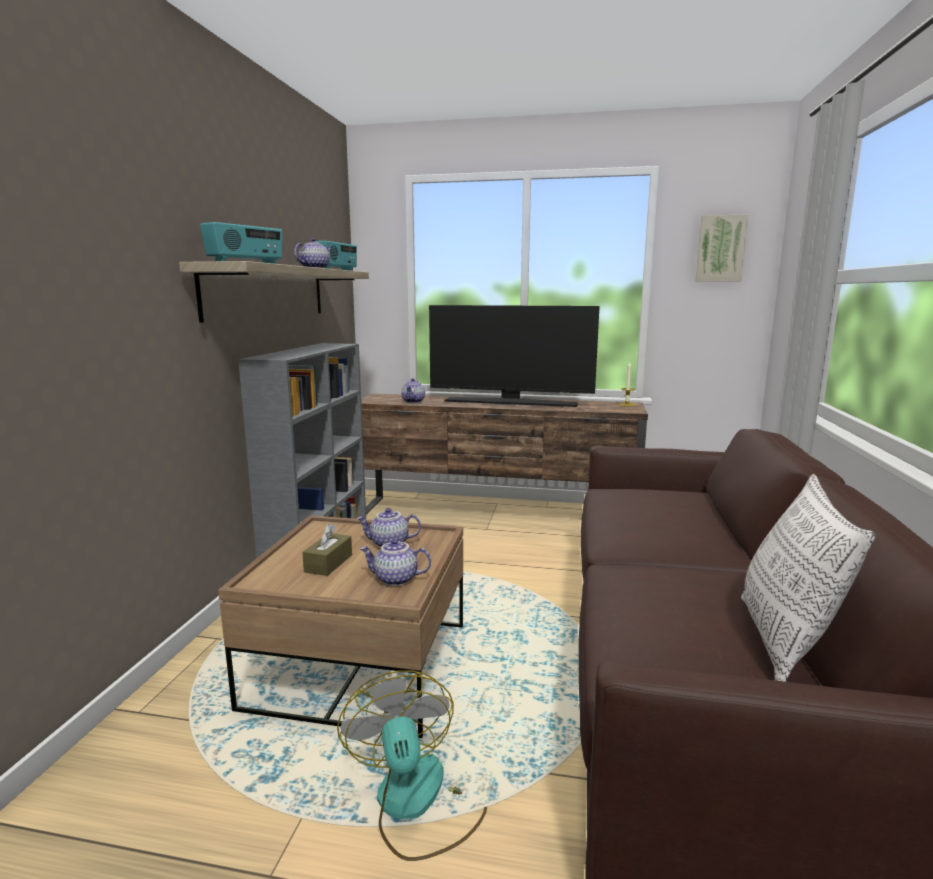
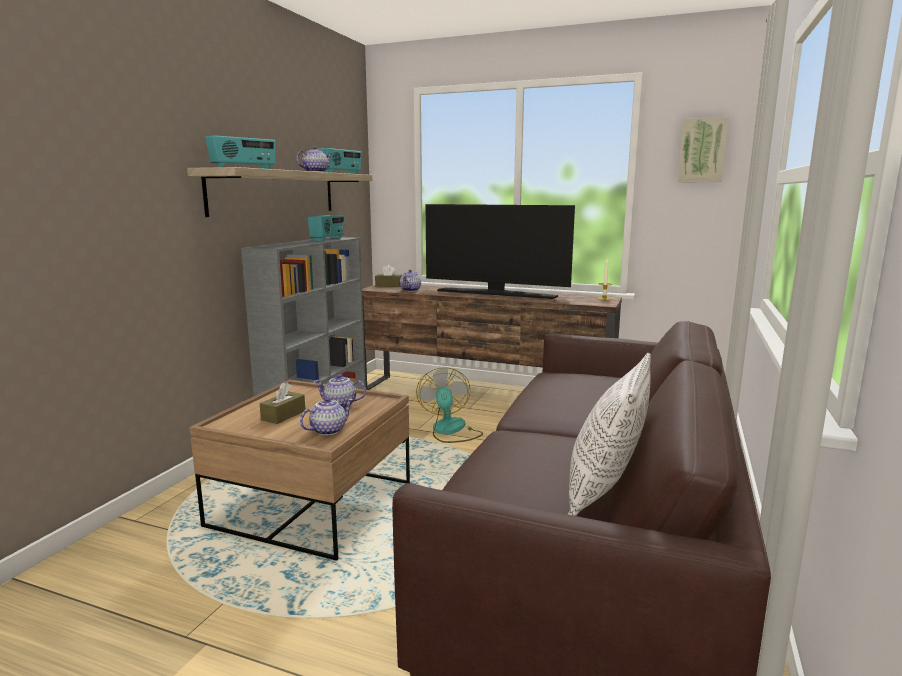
camera: 10 degrees right, 0 degrees up
(326, 346) = (328, 239): none -> radio
(383, 396) = (388, 285): none -> brown tissue box
(395, 579) = (328, 430): teapot -> teapot turned 120 degrees clockwise
(416, 804) = (311, 605): fan -> fan (450, 431)

